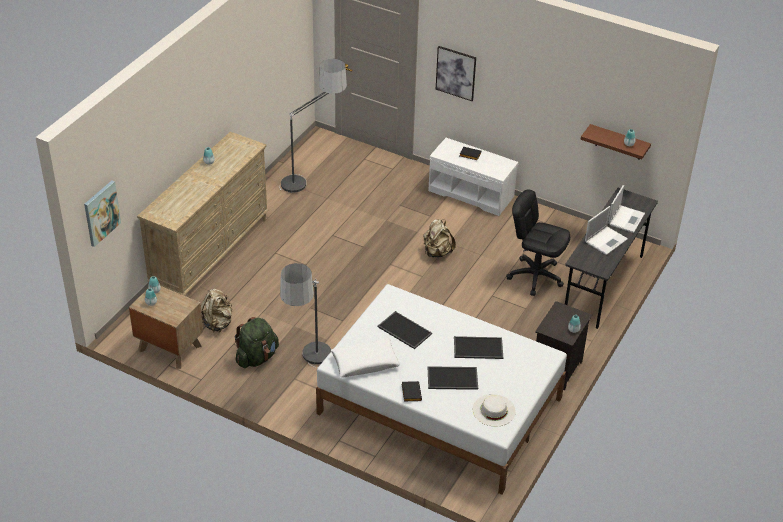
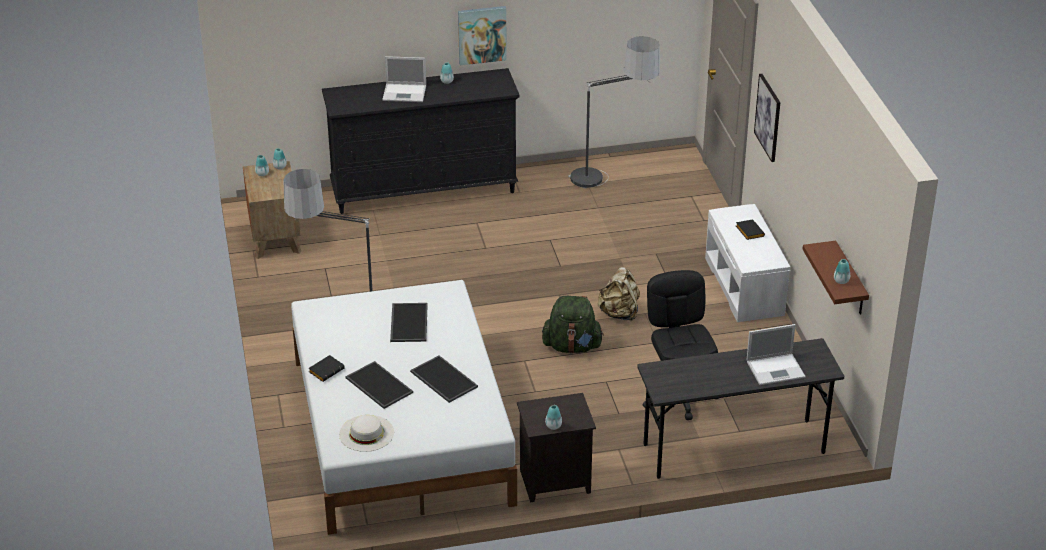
camera: 50 degrees right, 5 degrees down
(101, 213) = (263, 56): picture -> picture (482, 34)
(211, 253) = (425, 190): beige dresser -> black dresser
(218, 323) = (340, 245): beige backpack -> none
(257, 357) = (324, 290): green backpack -> green backpack (572, 346)
(365, 363) = (333, 323): white pillow -> none
(606, 240) = (718, 373): laptop -> laptop (405, 93)

